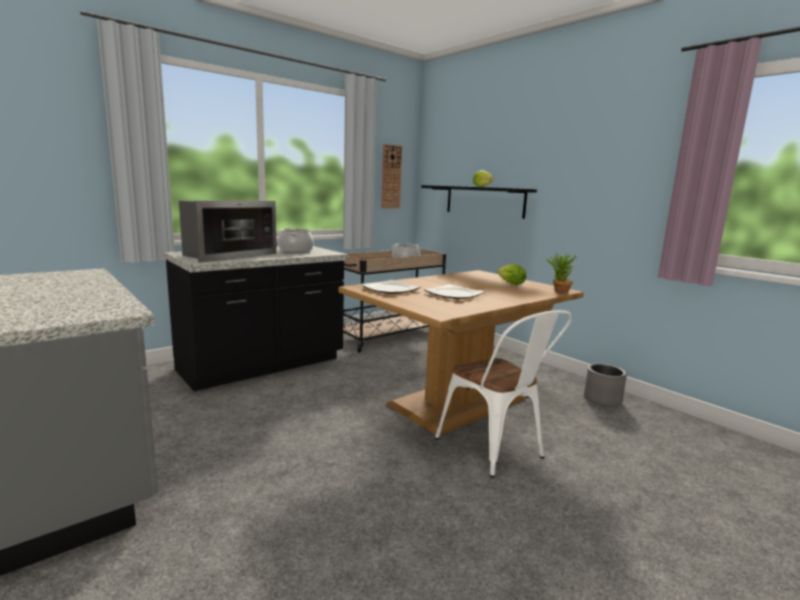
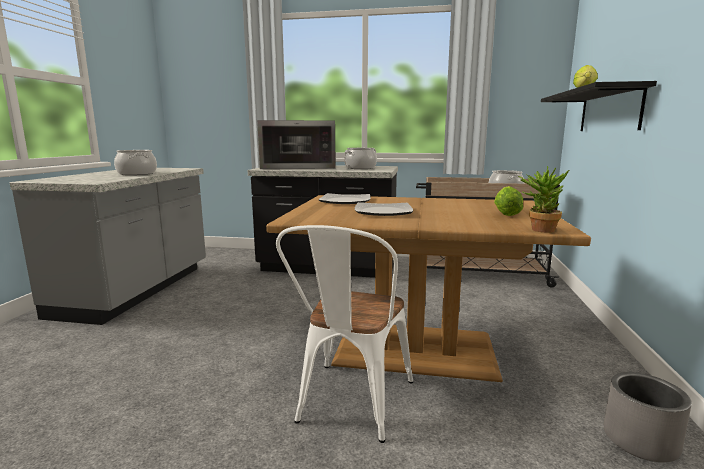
camera: 50 degrees right, 0 degrees up
(76, 290) = (137, 173): none -> cooking pot
(391, 177) = (521, 93): wall clock -> none

